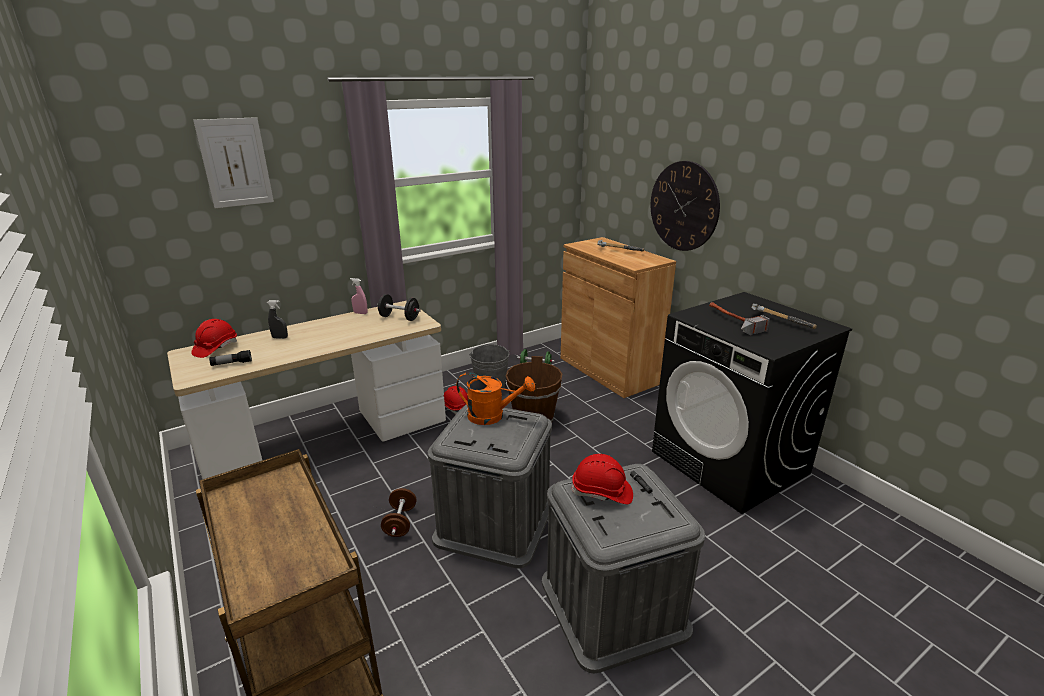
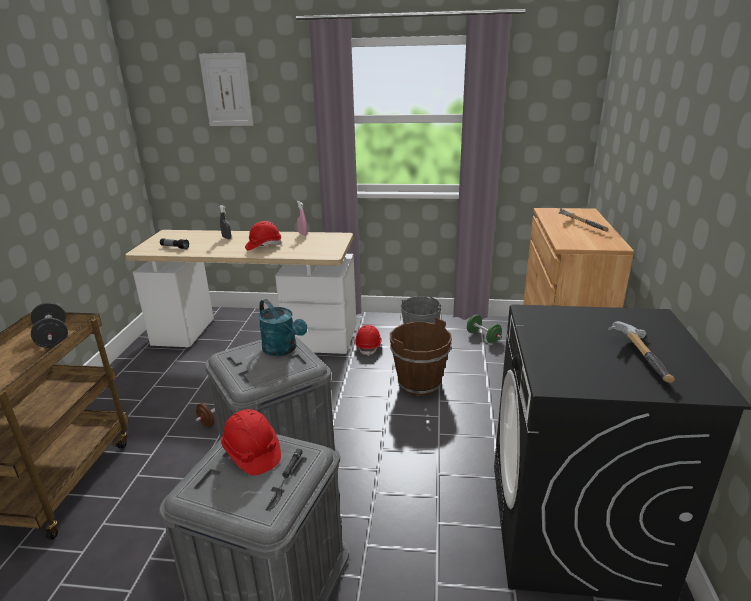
camera: 40 degrees right, 0 degrees up
(216, 348) = (185, 235): red hard hat -> red hard hat (263, 246)
(399, 318) = (321, 245): black dumbbell -> black dumbbell (53, 338)
(492, 416) = (283, 349): orange watering can -> turquoise watering can
(684, 206) = (652, 178): wall clock -> none
(730, 322) = (569, 335): hammer -> none

